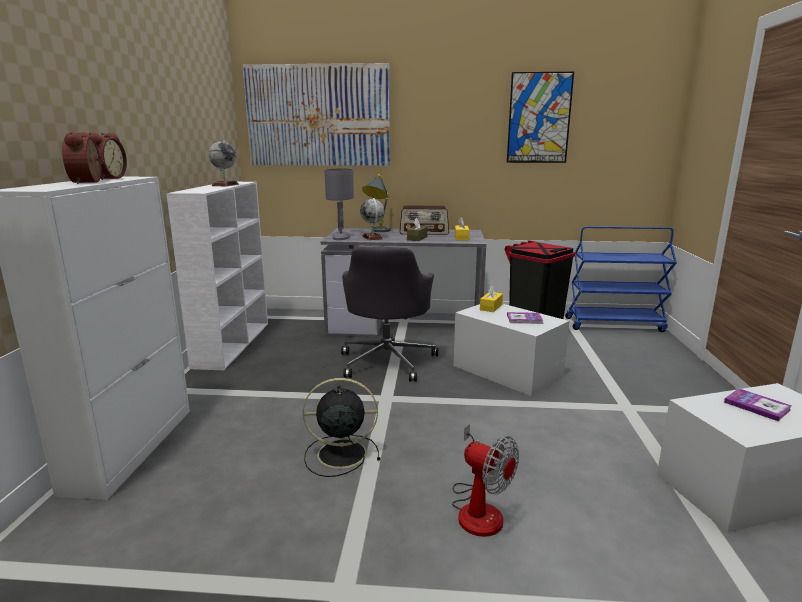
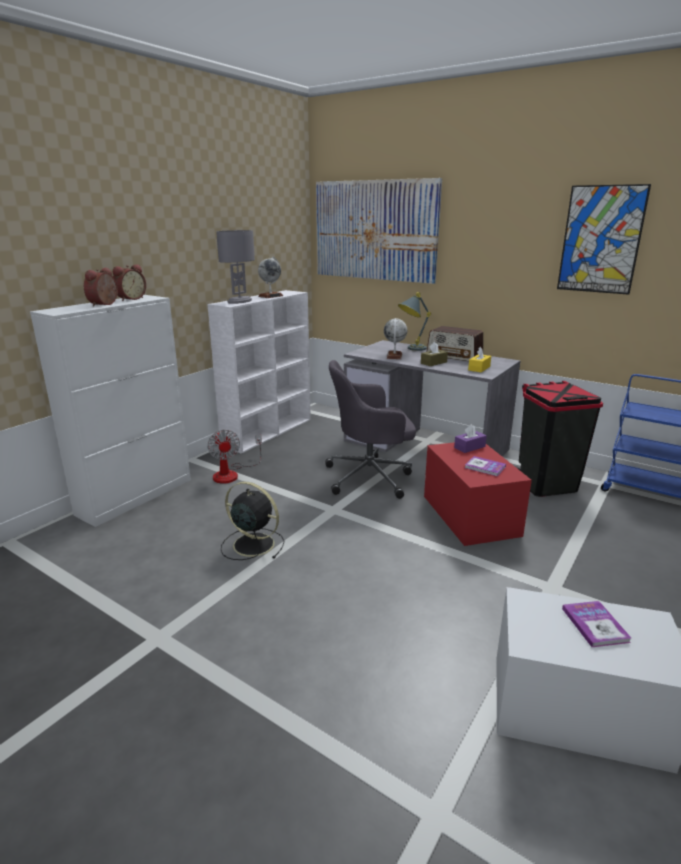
camera: 30 degrees right, 5 degrees up
(341, 237) = (367, 352): grey table lamp -> grey table lamp (240, 301)
(387, 361) = (370, 477): grey office chair -> grey office chair turned 45 degrees clockwise
(478, 508) = (304, 622): fan -> fan (232, 474)
(491, 307) = (469, 447): yellow tissue box -> purple tissue box
(507, 371) = (470, 515): white storage box -> red storage box

